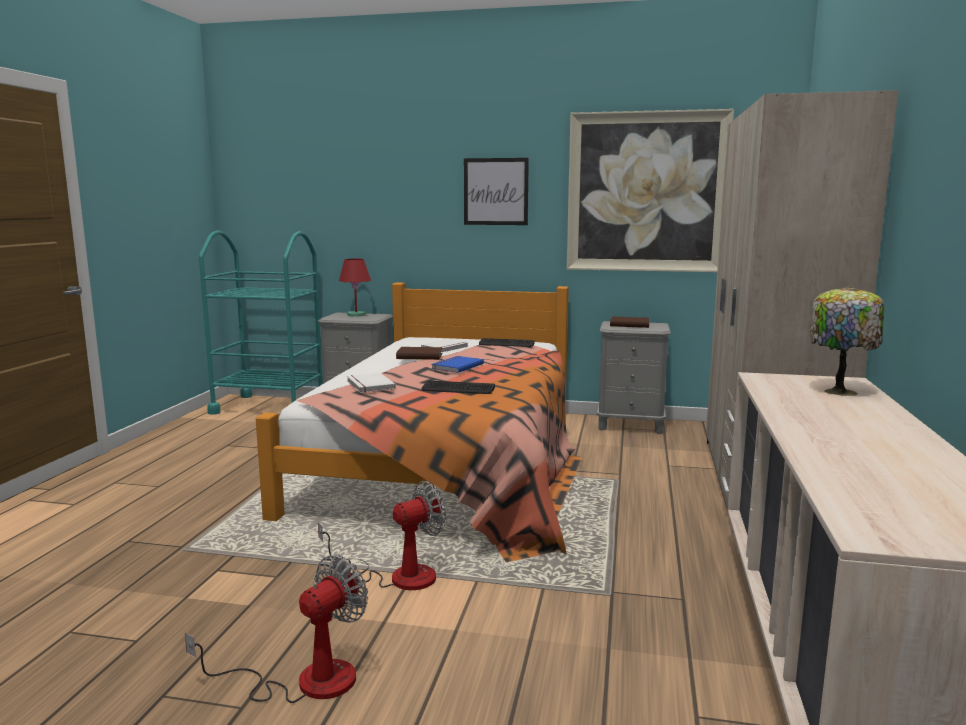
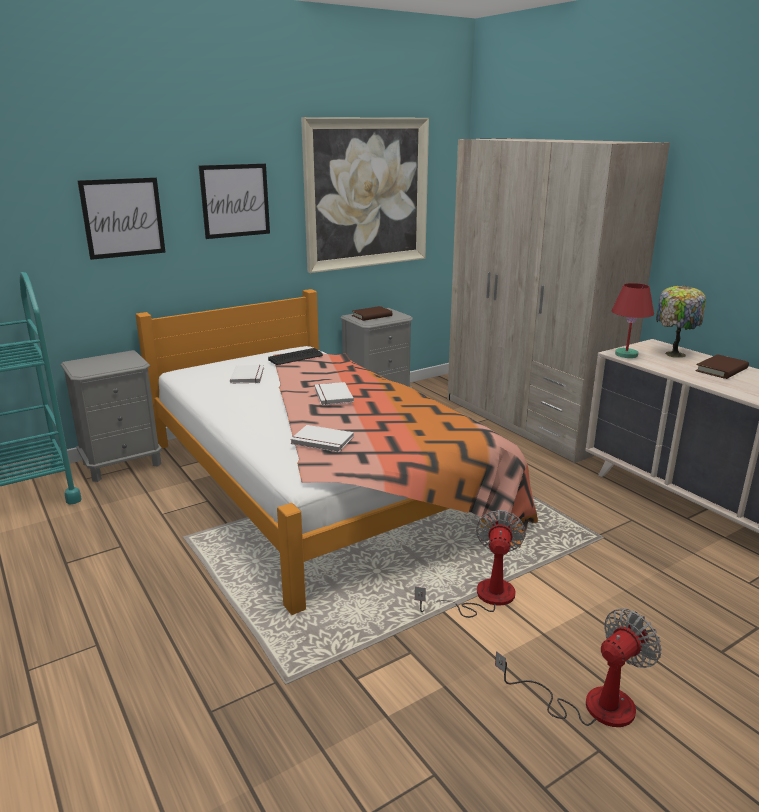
camera: 45 degrees left, 10 degrees up
(305, 681) = (590, 704): fan -> fan turned 60 degrees clockwise
(356, 315) = (100, 360): red table lamp -> red table lamp (626, 354)
(396, 200) = (123, 218): none -> picture
(419, 356) = (272, 394): brown book -> brown book (721, 370)
(456, 366) = (332, 396): blue book -> white book
(458, 389) = (391, 419): keyboard -> none

